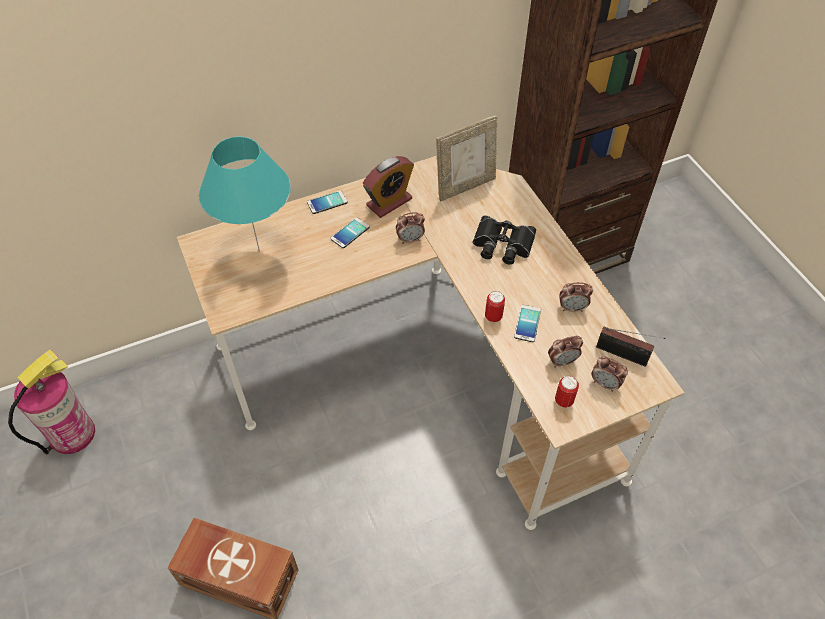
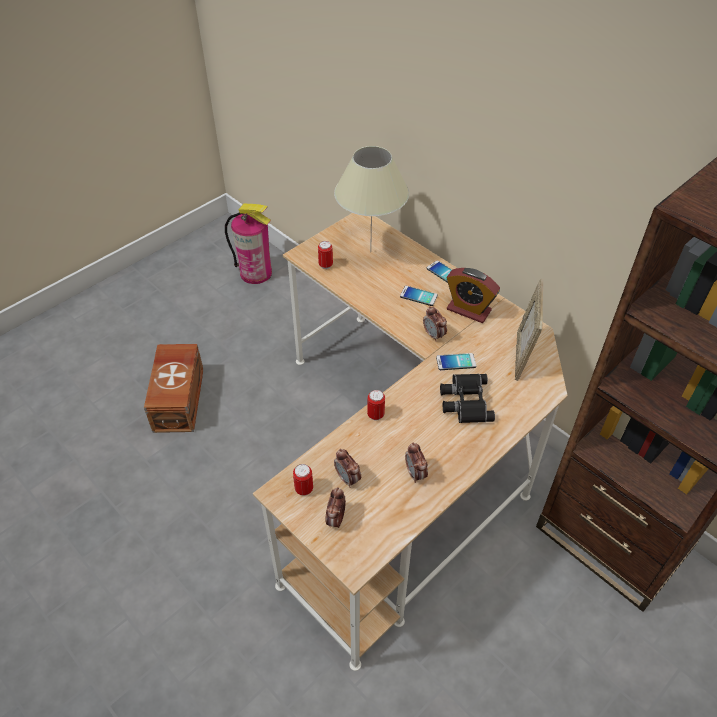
camera: 70 degrees right, 5 degrees down
(256, 297) = (325, 265): none -> can
(259, 251) = (370, 252): turquoise table lamp -> beige table lamp
(465, 186) = (522, 356): picture frame -> picture frame turned 60 degrees clockwise
(527, 323) = (379, 442): phone -> phone (456, 362)
(624, 355) = (377, 530): radio -> none

